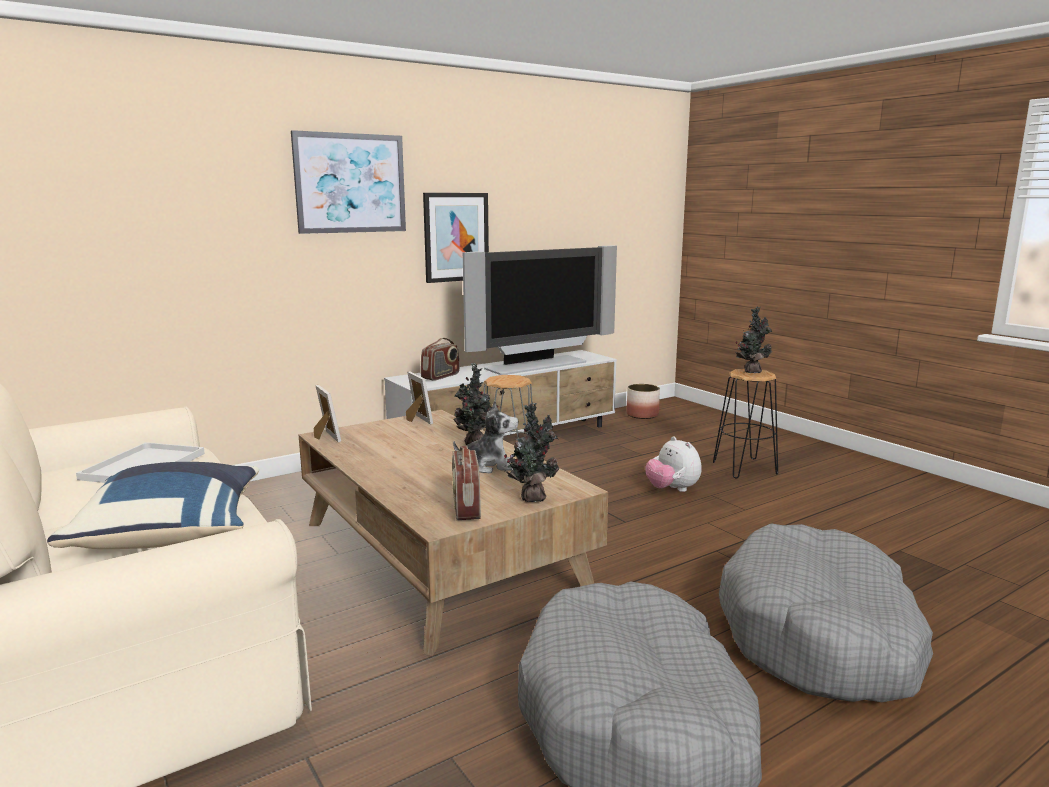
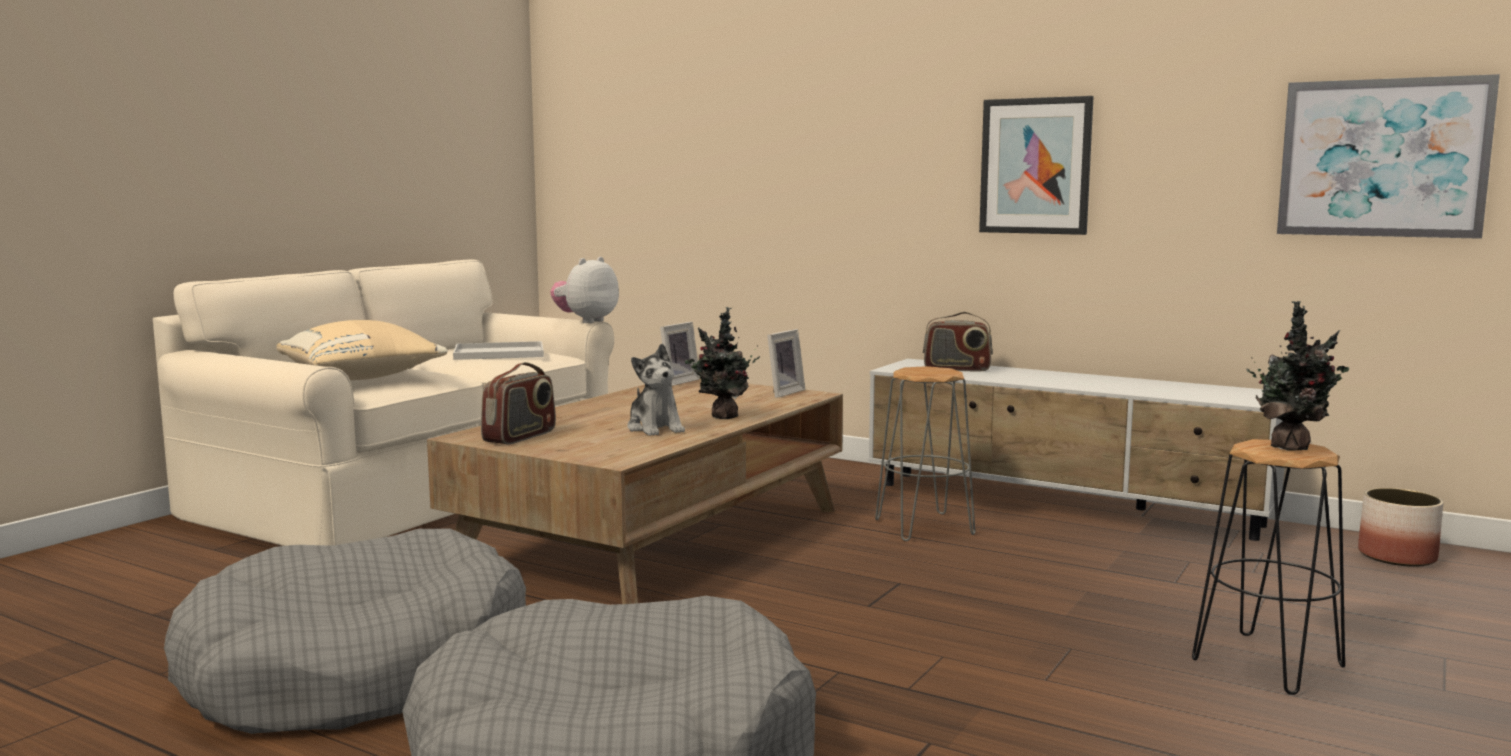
camera: 65 degrees right, 5 degrees down
(172, 533) = (363, 378): blue pillow -> beige pillow
(350, 183) = (885, 92): picture -> picture (1382, 158)
(465, 507) = (520, 437): radio -> radio turned 150 degrees clockwise
(532, 497) = (570, 450): potted plant -> none
(538, 365) = (1116, 387): television -> none
(672, 489) = (1046, 619): plush toy -> plush toy (586, 321)

